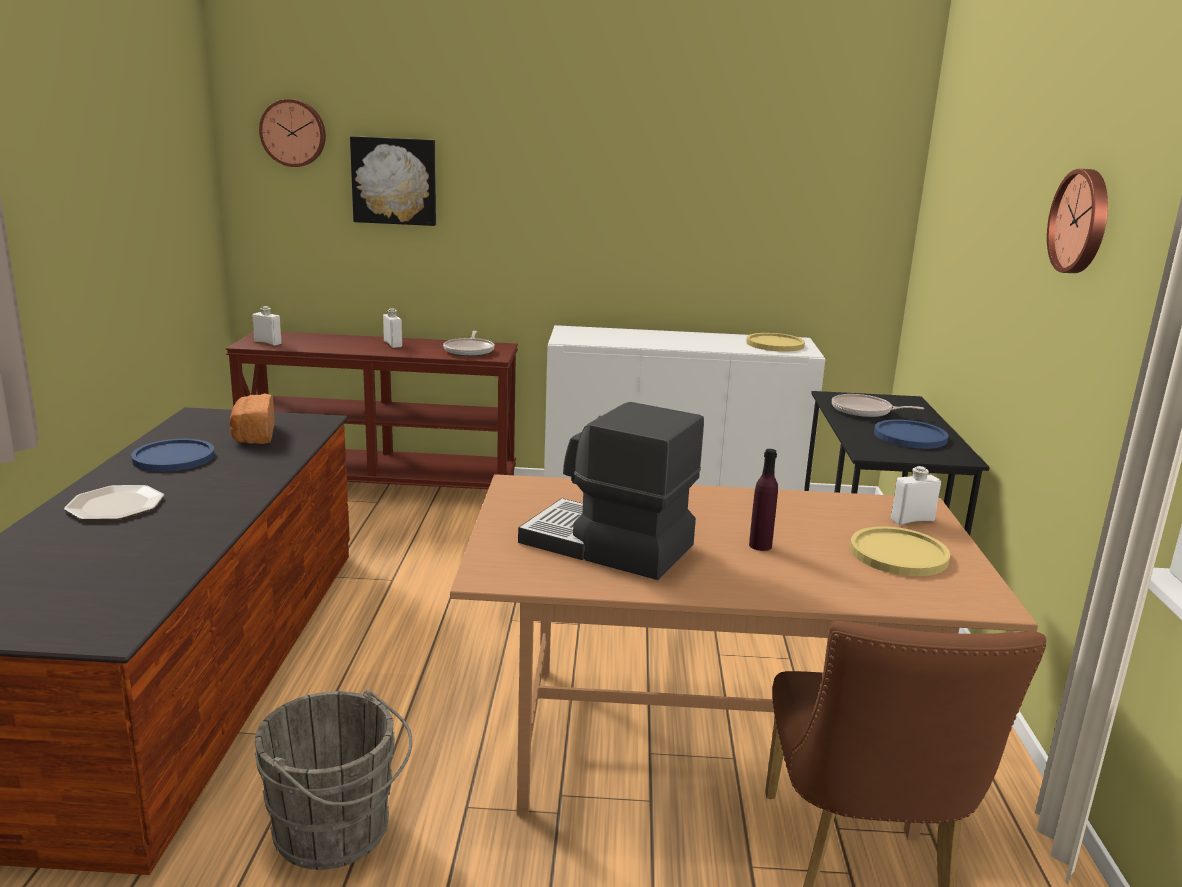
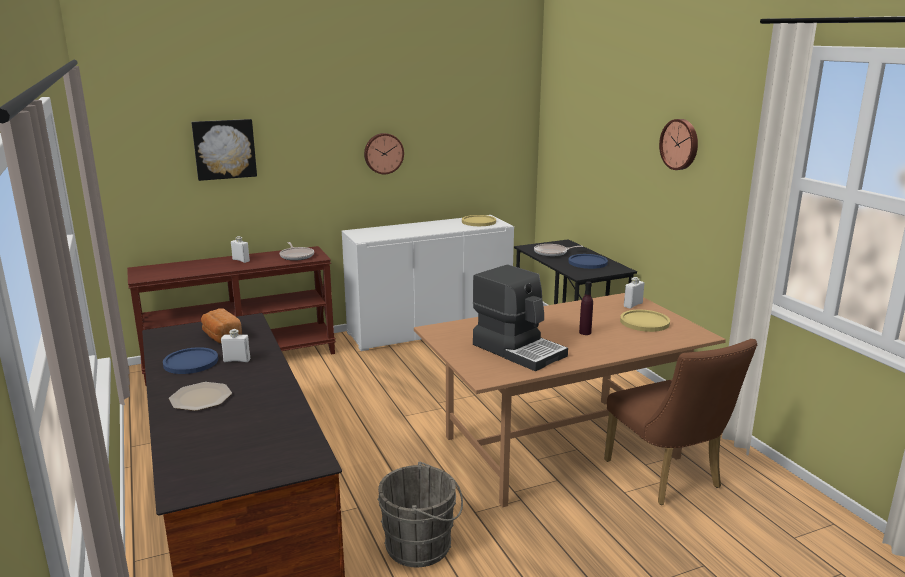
camera: 25 degrees left, 0 degrees up
(268, 342) = (153, 274): white bottle -> white bottle (237, 360)
(293, 133) = (146, 123): wall clock -> wall clock (383, 153)
(607, 546) = (519, 349): coffee machine -> coffee machine turned 135 degrees counterclockwise

